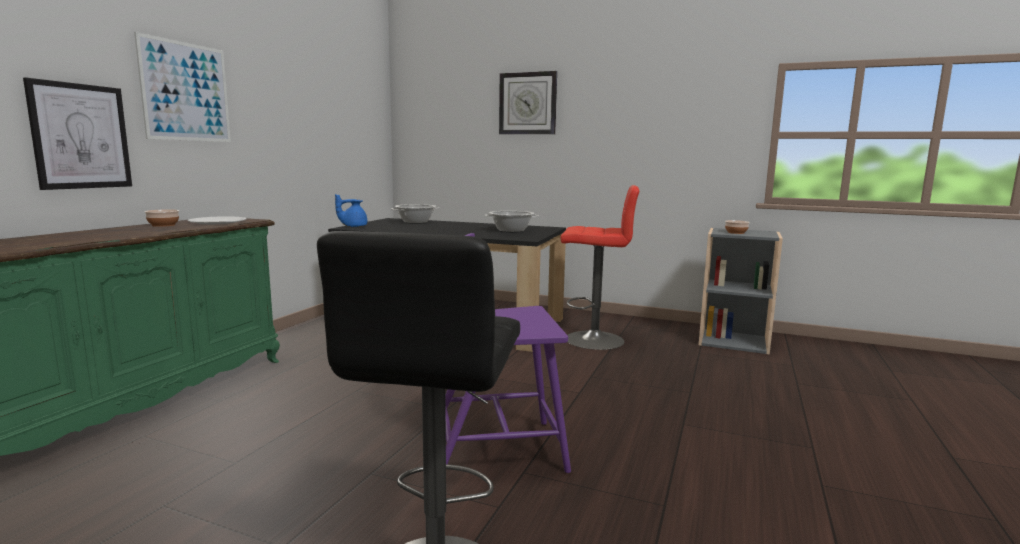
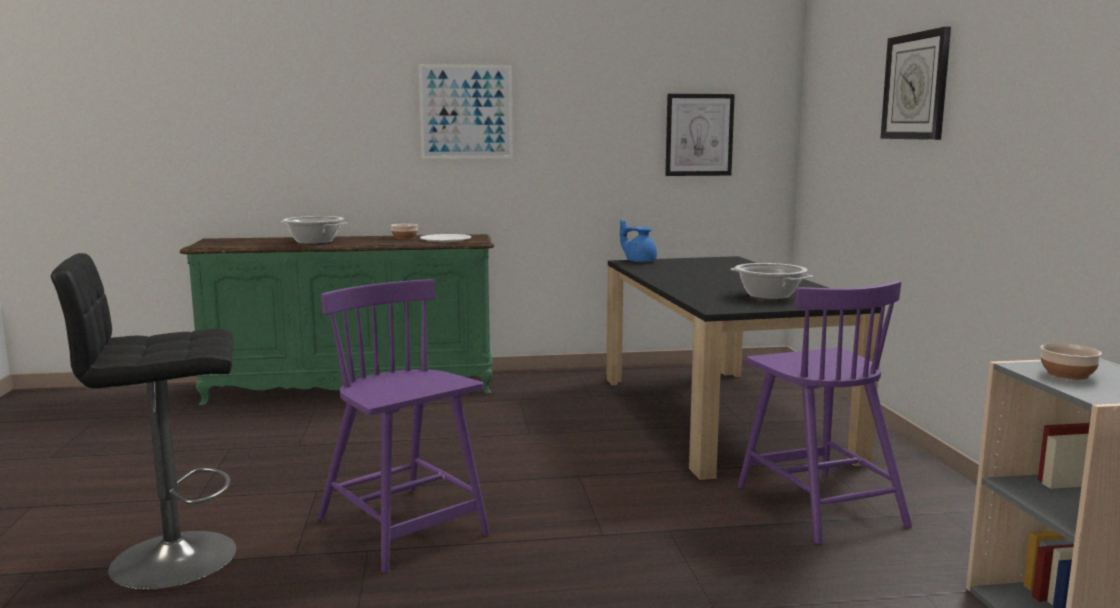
camera: 60 degrees right, 0 degrees up
(81, 136) = (365, 159): picture -> picture (699, 135)
(416, 222) = (732, 266): cooking pot -> cooking pot (315, 242)
(595, 340) = (818, 504): red stool -> purple chair

